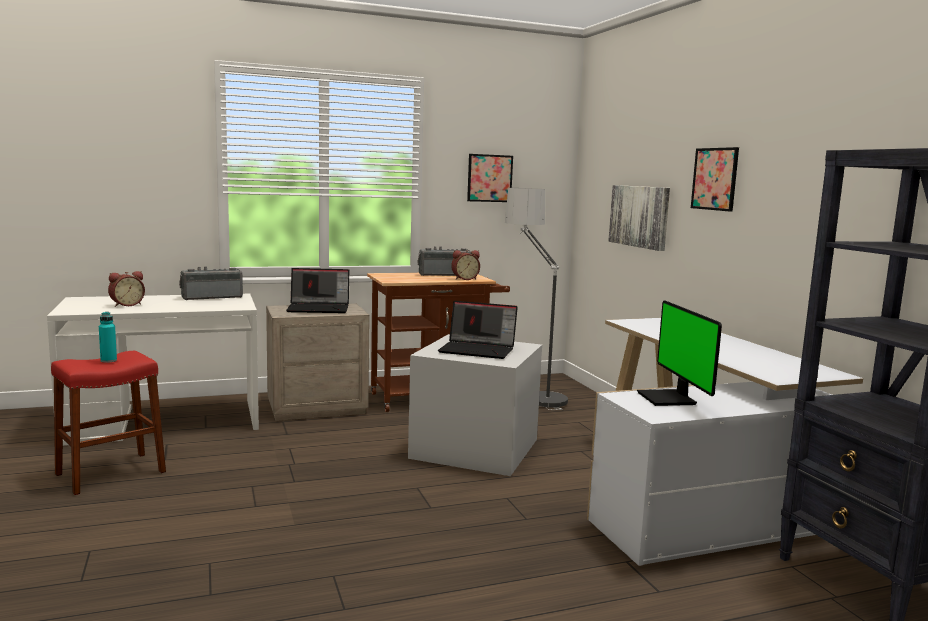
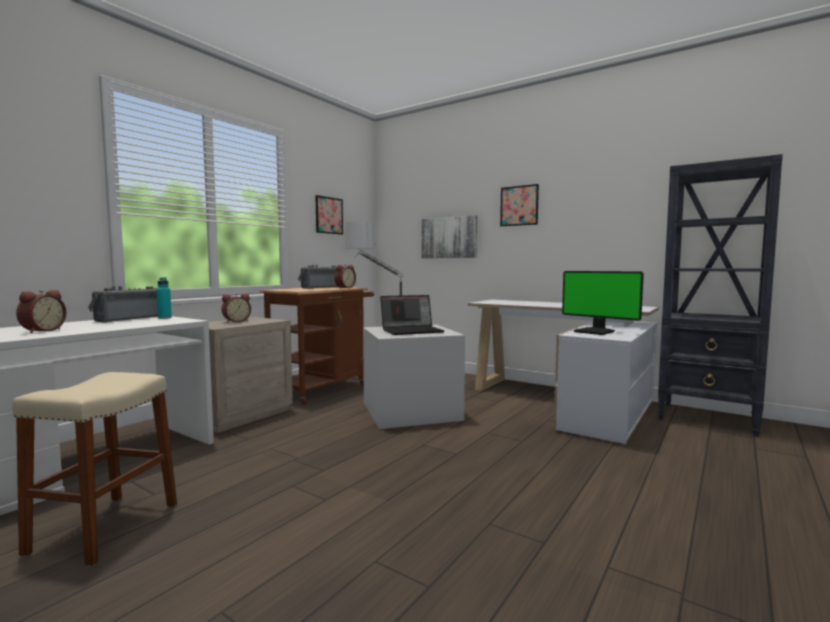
camera: 35 degrees left, 5 degrees down
(108, 360) = (102, 383): turquoise bottle -> turquoise bottle (164, 318)
(111, 473) = (105, 527): red stool -> beige stool
(319, 308) = (236, 321): laptop -> alarm clock

